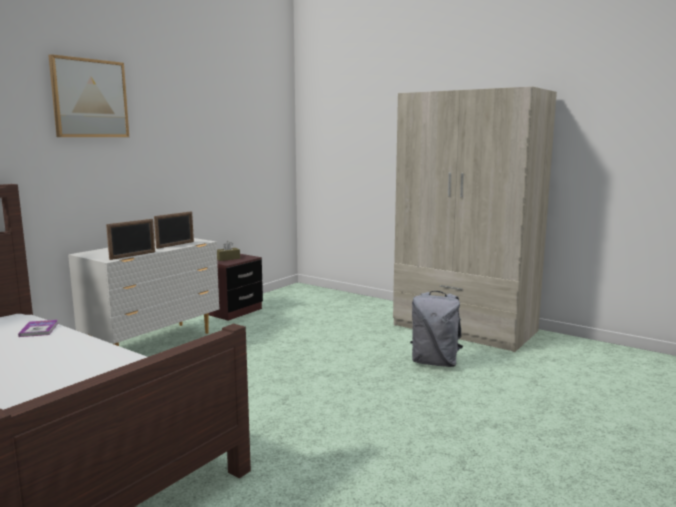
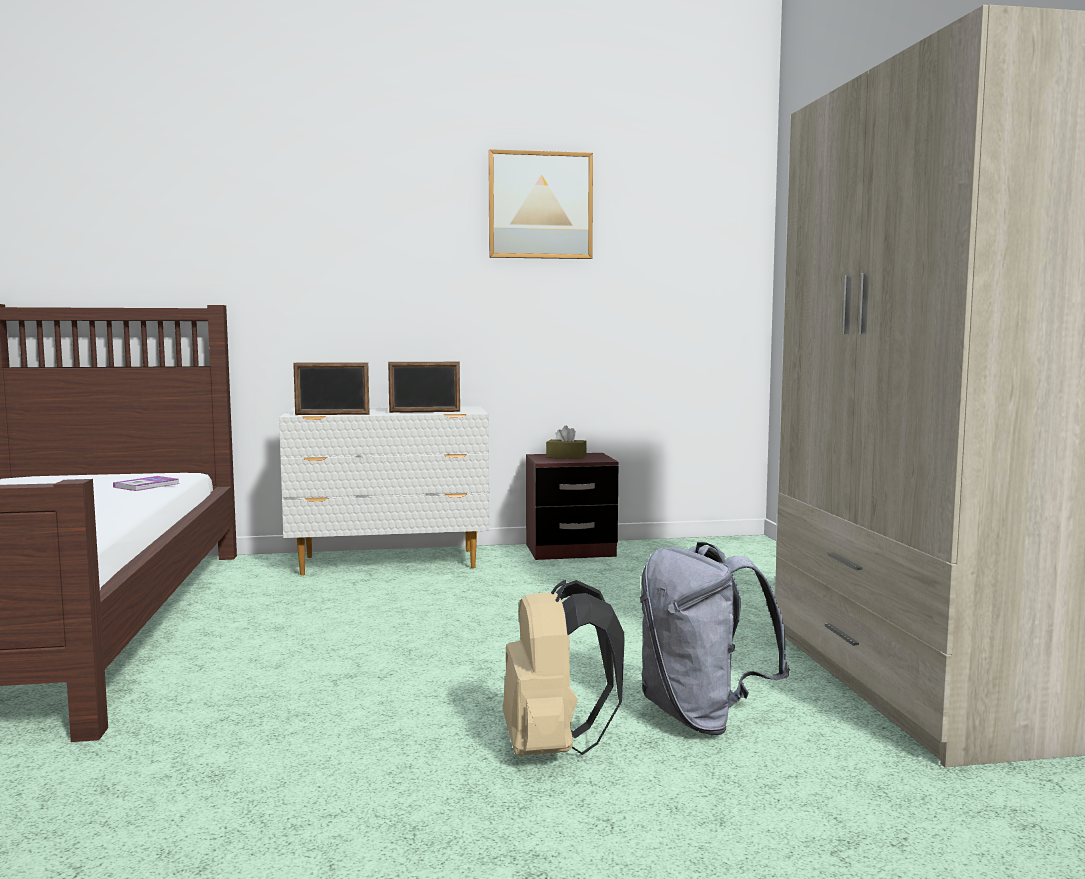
camera: 45 degrees right, 5 degrees down
(89, 98) = (347, 193): picture -> picture (540, 205)
(419, 390) = (554, 748): none -> beige backpack

